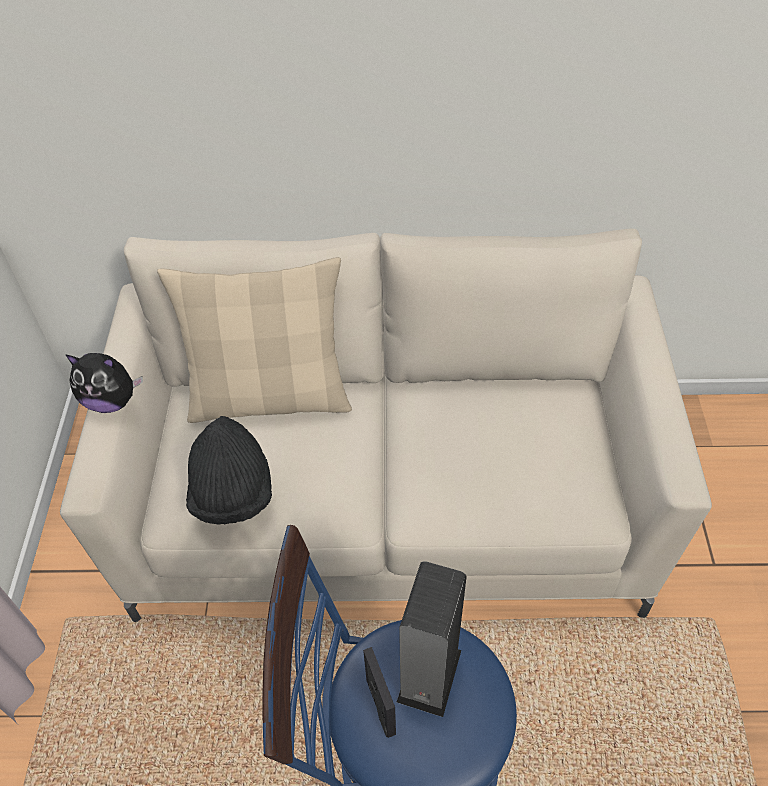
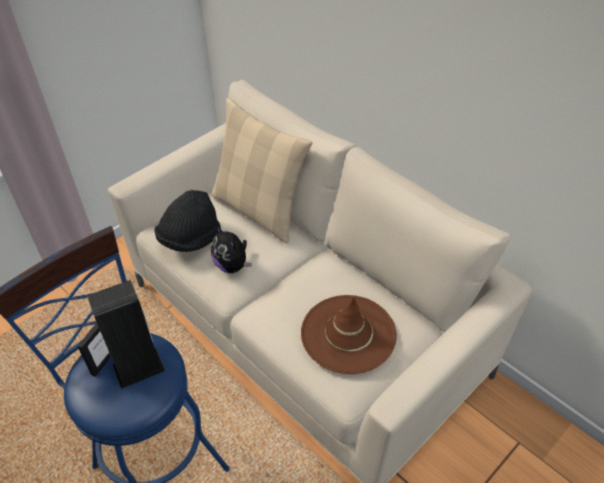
camera: 45 degrees right, 5 degrees down
(112, 401) = (178, 157): plush toy -> plush toy (232, 266)
(532, 454) = (348, 333): none -> brown hat

